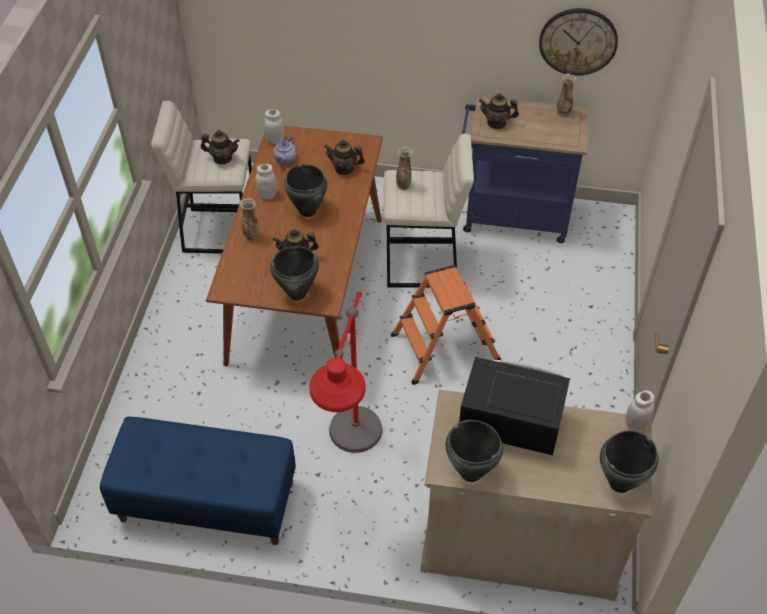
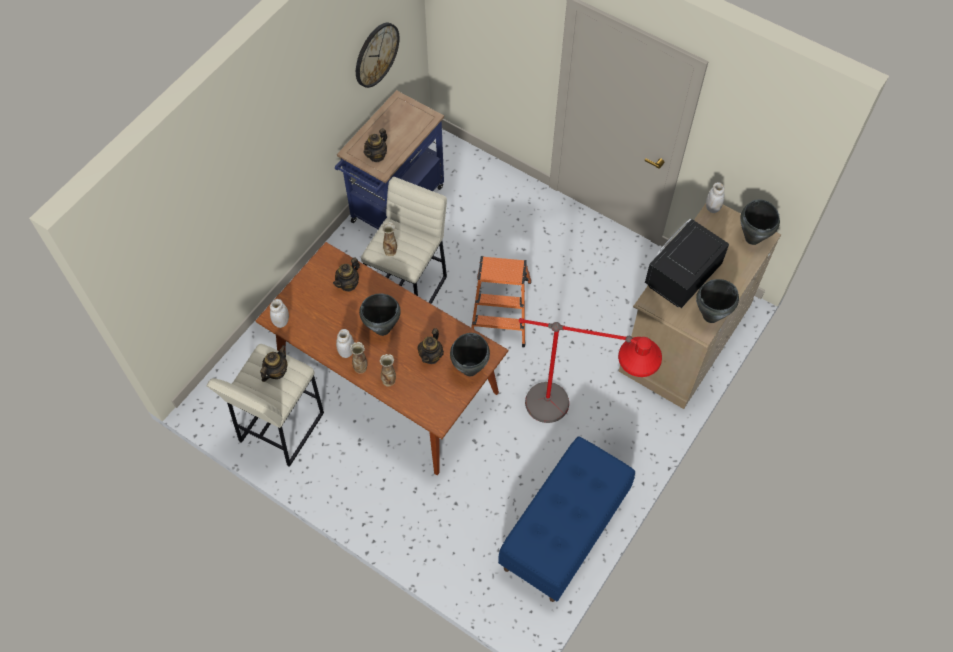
camera: 65 degrees left, 10 degrees up
(285, 159) = (310, 323): teapot -> none
(563, 113) = (392, 108): vase -> vase (360, 368)

